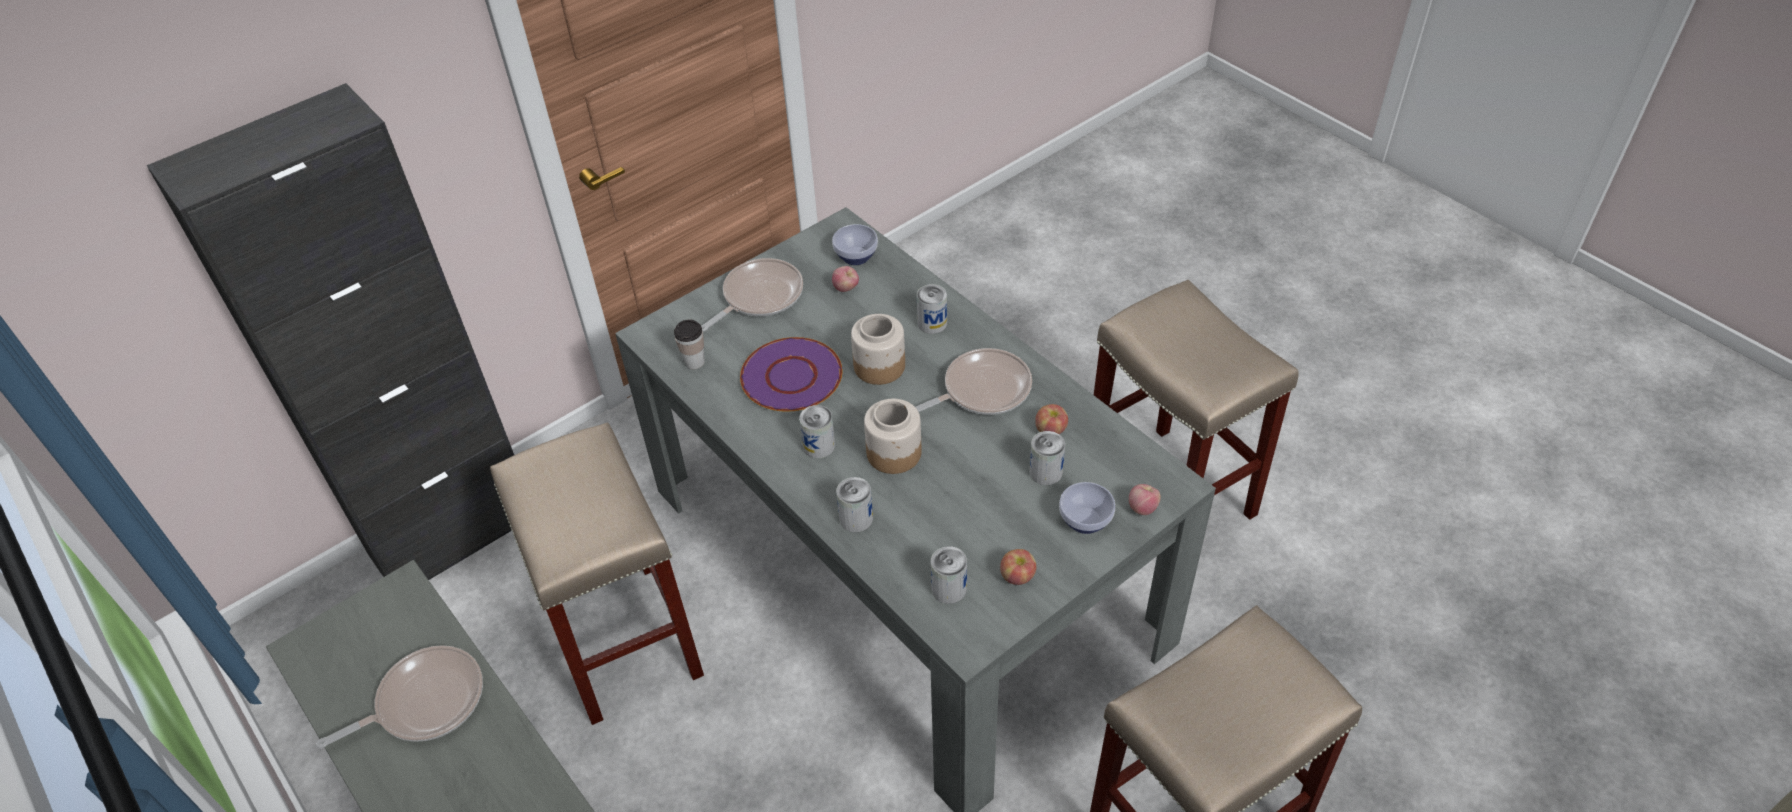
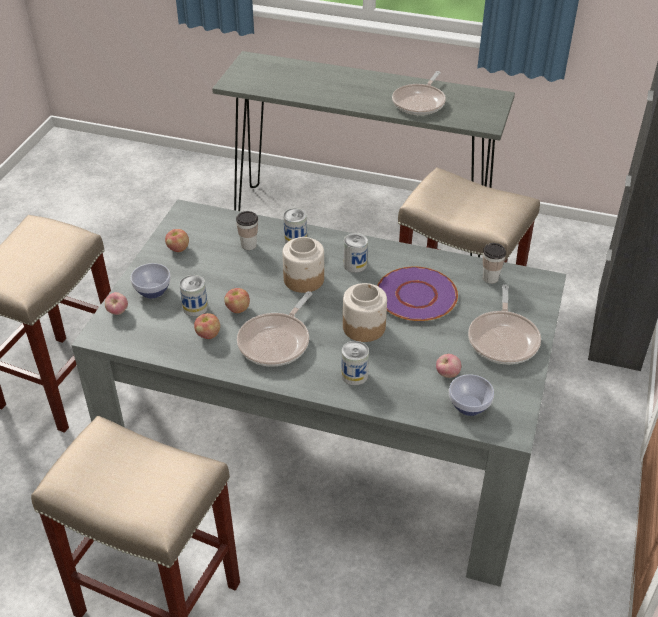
camera: 145 degrees right, 5 degrees down
(921, 537) = (249, 245): none -> cup
(949, 588) = (214, 229): can -> none
(997, 448) = (237, 309): none -> apple

